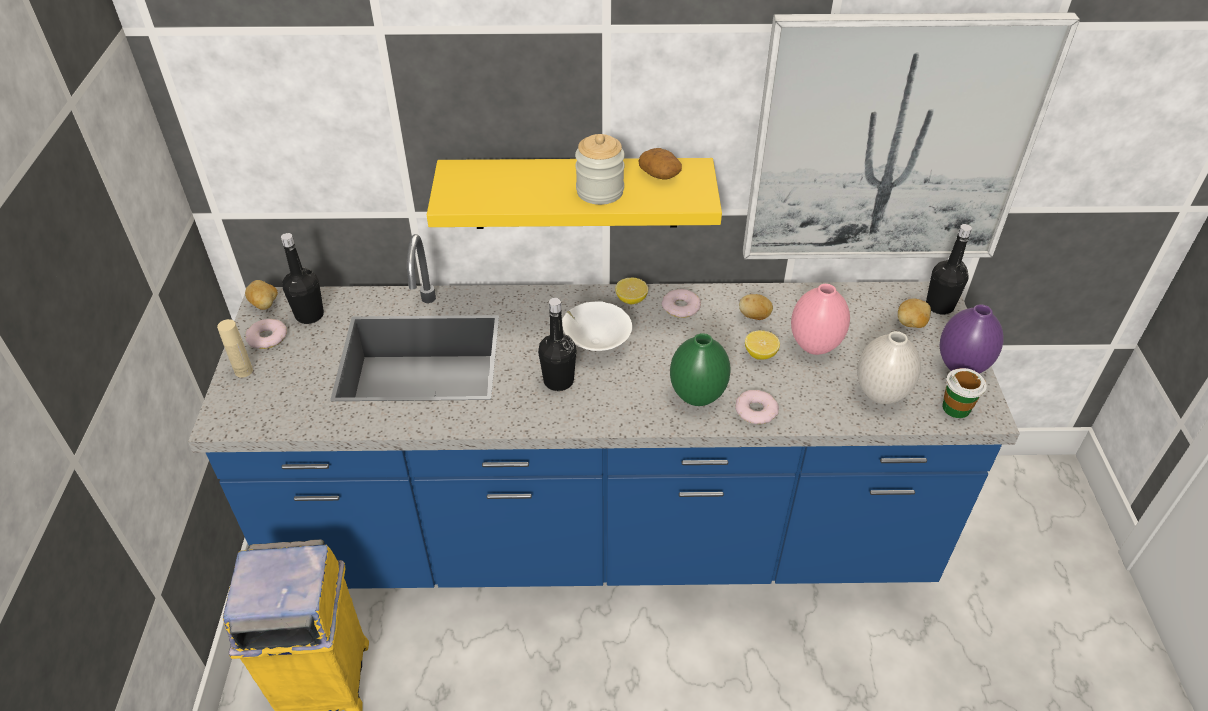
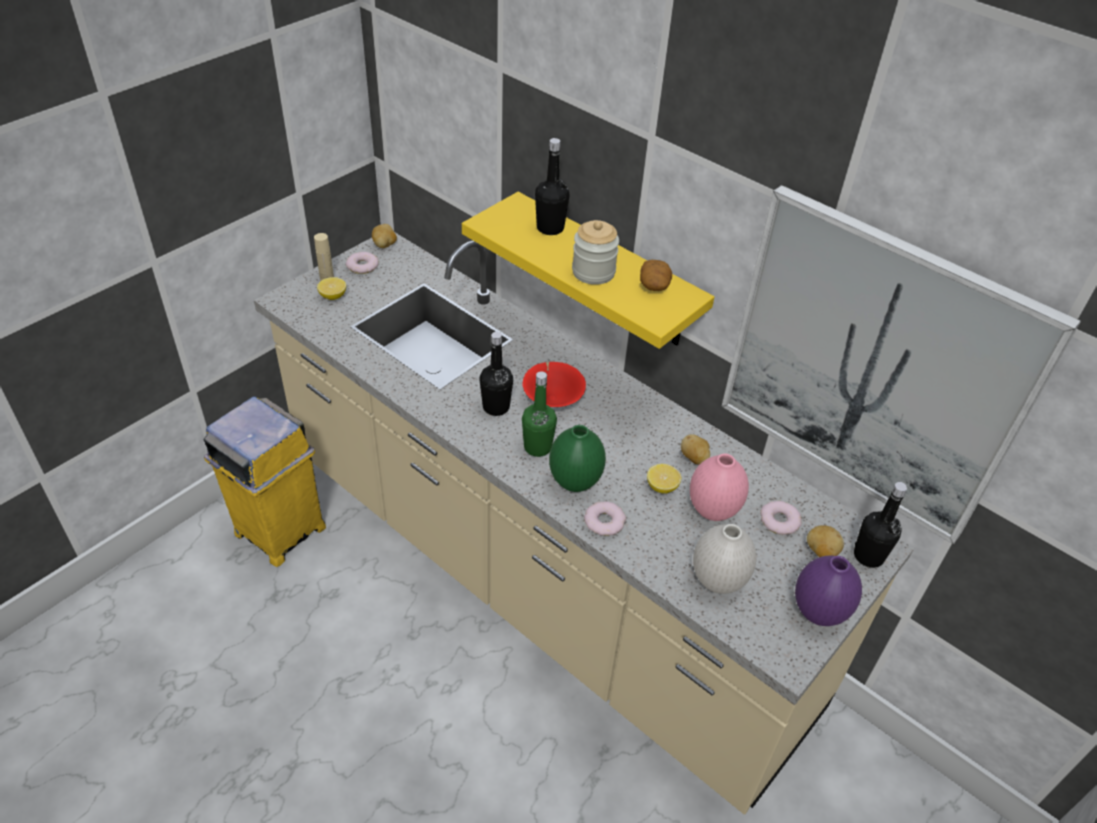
camera: 40 degrees right, 0 degrees up
(309, 315) = (401, 267): black bottle -> black bottle (550, 228)
(595, 343) = (552, 399): white bowl -> red bowl
(604, 535) = (538, 578): blue counter -> beige counter
(631, 299) = (616, 387): lemon -> lemon (333, 296)
(634, 389) = (537, 447): none -> green bottle
(681, 307) = (646, 415): donut -> donut (779, 521)
(956, 408) = (769, 637): cup -> none

